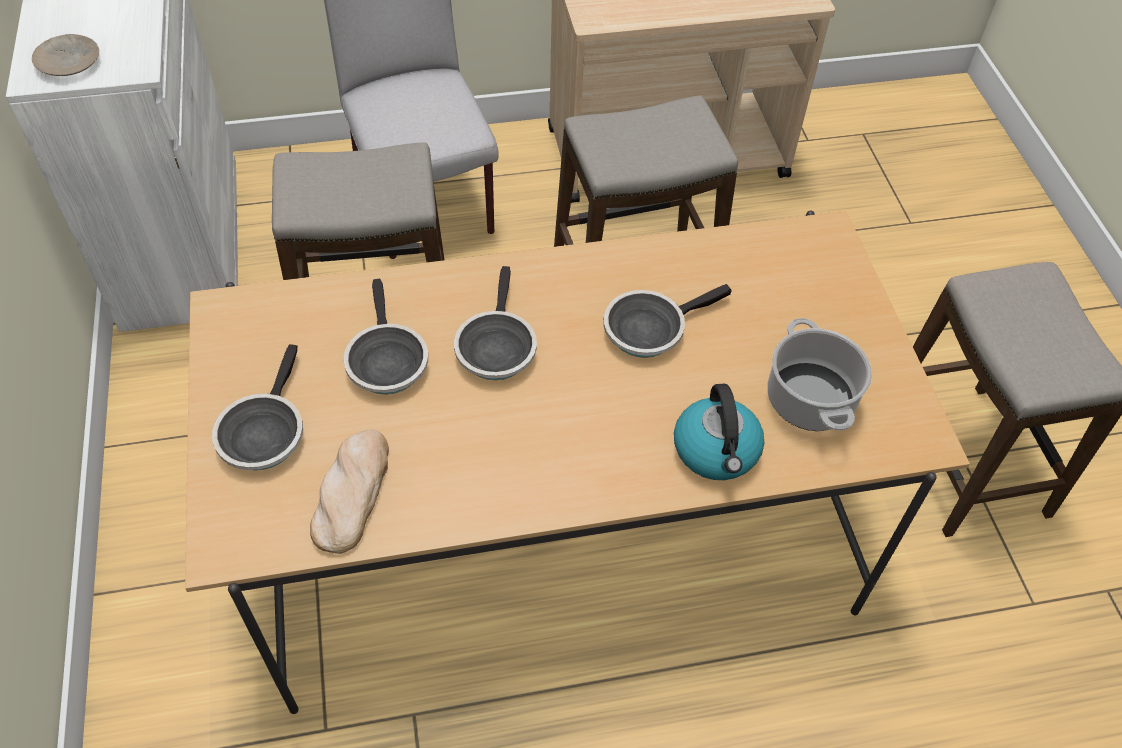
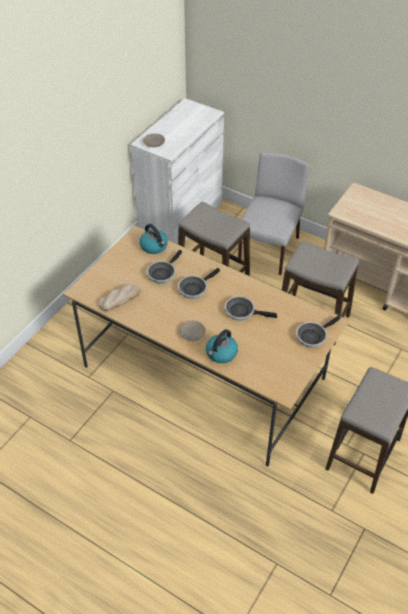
camera: 45 degrees right, 5 degrees down
(263, 432) = (115, 271): frying pan -> frying pan (312, 336)
(296, 311) = (154, 246): none -> kettle
(608, 452) = (192, 333): none -> beige plate
(811, 400) = (265, 360): cooking pot -> none

